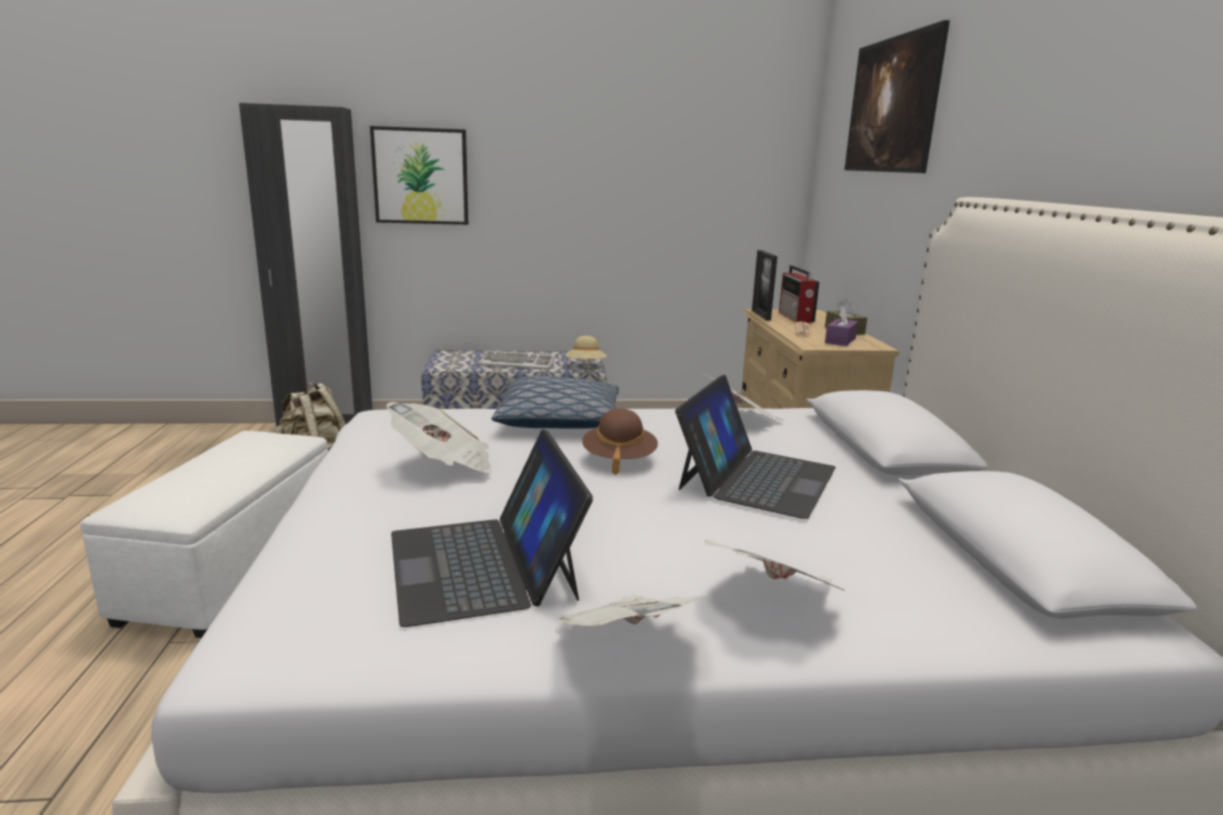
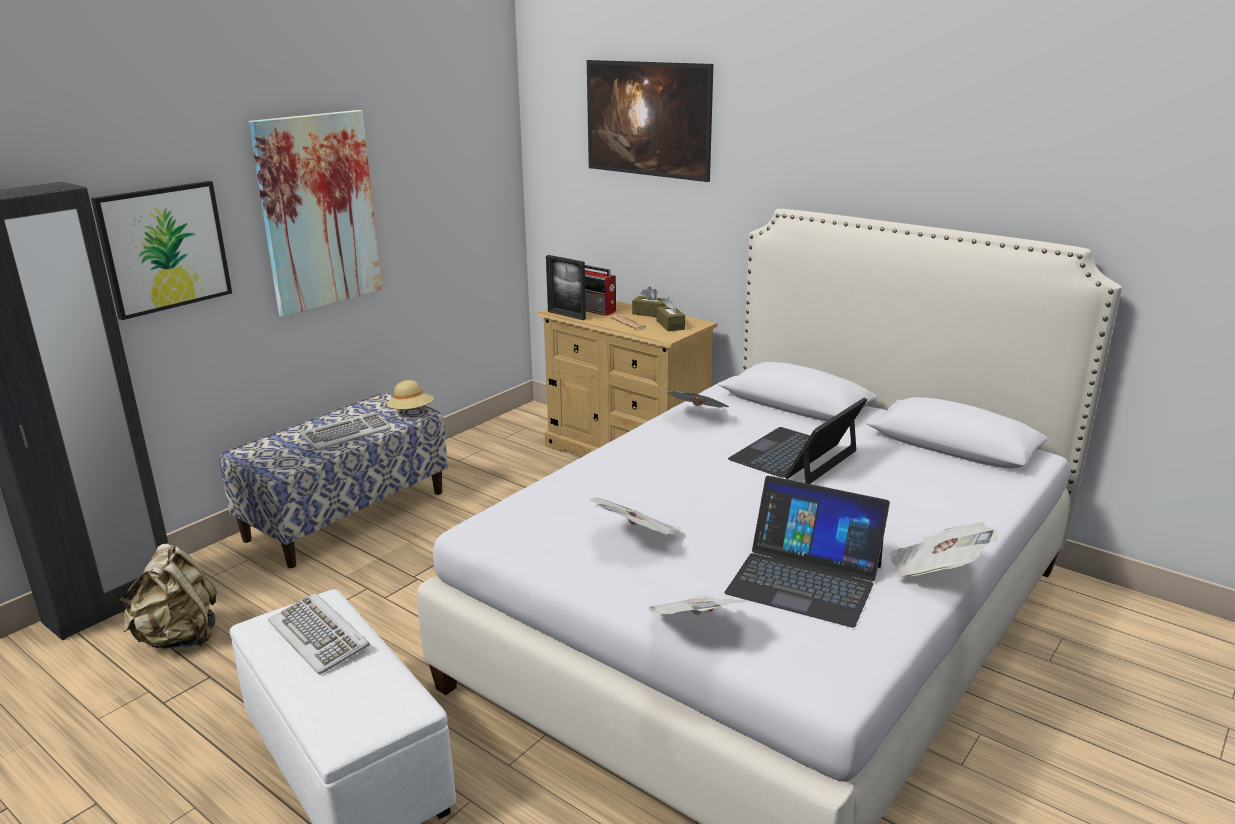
camera: 45 degrees left, 5 degrees up
(249, 453) = (320, 636): none -> keyboard
(560, 421) = (609, 471): pillow -> none
(563, 175) = (318, 212): none -> picture
(619, 459) = (711, 481): brown hat -> none
(756, 478) = (795, 456): laptop -> laptop turned 120 degrees counterclockwise
(776, 600) = (933, 518): newspaper -> newspaper (695, 627)
(840, 340) = (670, 325): purple tissue box -> brown tissue box

